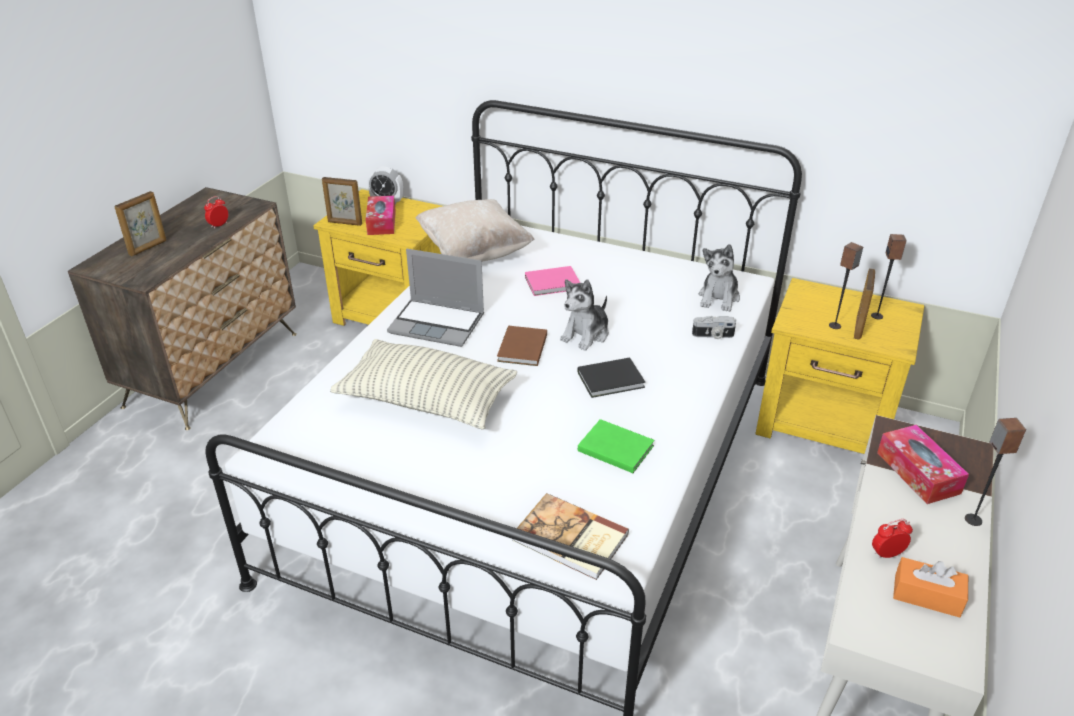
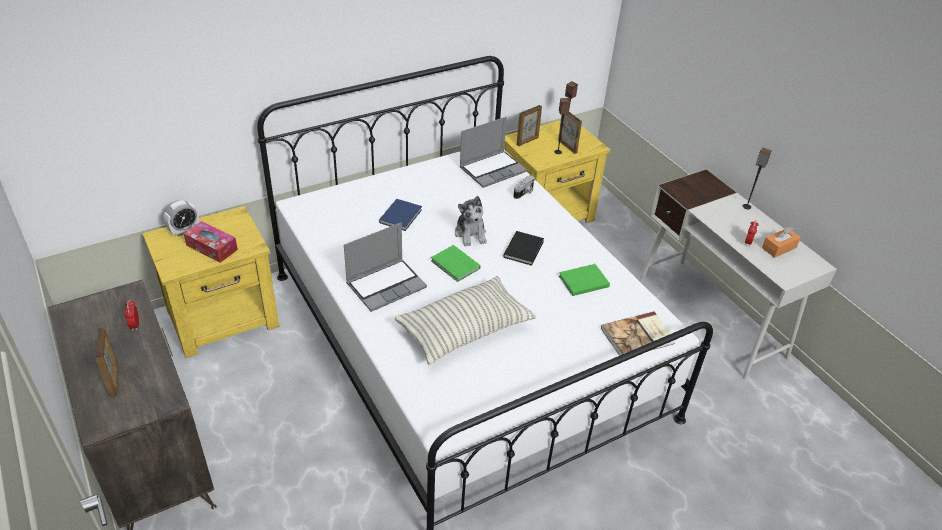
camera: 55 degrees left, 5 degrees up
(345, 223) = (185, 265): picture frame -> picture frame (527, 141)
(474, 252) = (320, 227): beige pillow -> none
(521, 349) = (455, 265): brown book -> green book
(554, 283) = (402, 216): pink book -> blue book
(719, 298) = (492, 169): plush toy -> laptop
(918, 473) = (706, 200): tissue box -> none

